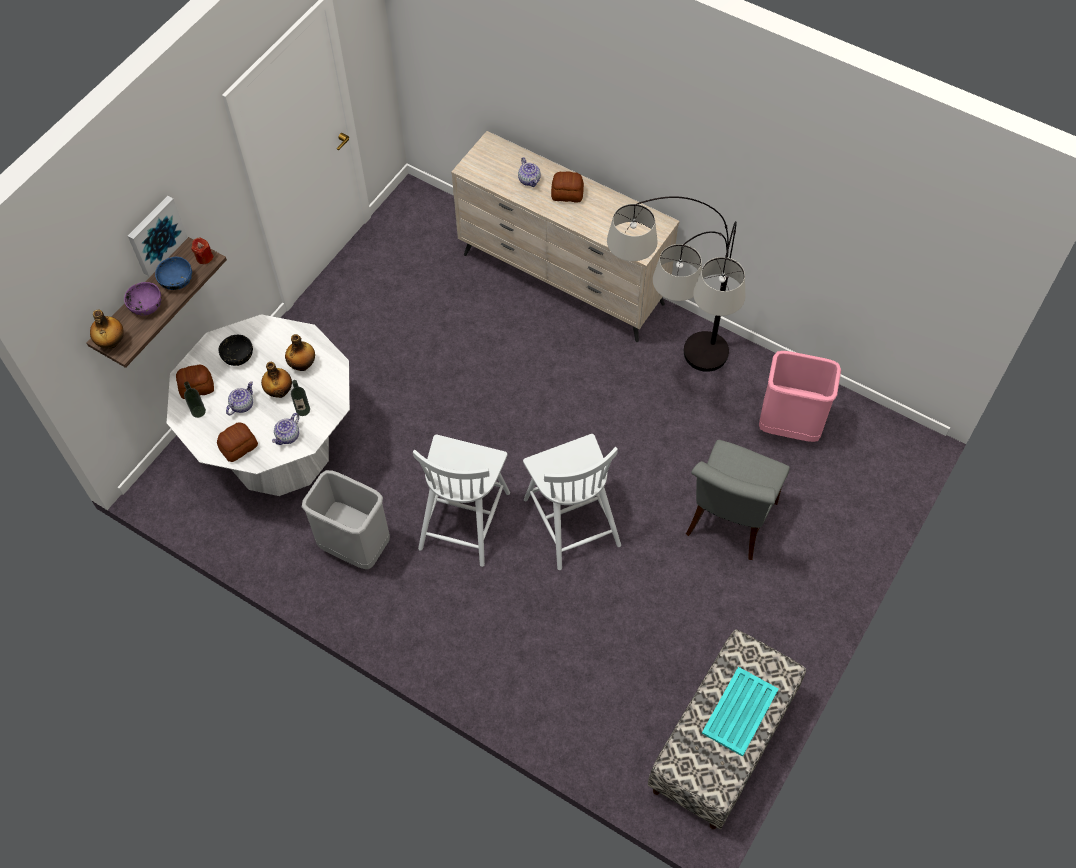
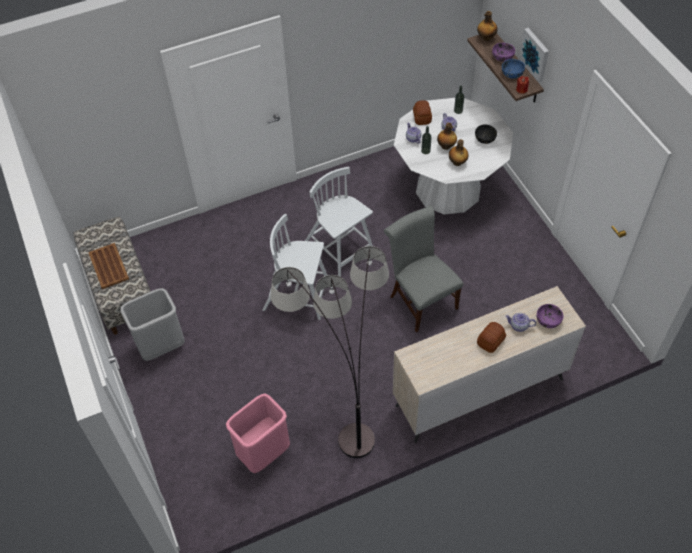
camera: 125 degrees right, 5 degrees down
(196, 387) = (476, 115): bread -> none
(356, 546) = (361, 195): grey trash can -> grey trash can (161, 347)
(503, 160) = (548, 320): none -> purple bowl
(729, 523) = (230, 373): grey chair -> grey chair (420, 300)
(739, 712) = (108, 266): turquoise tray -> brown tray

